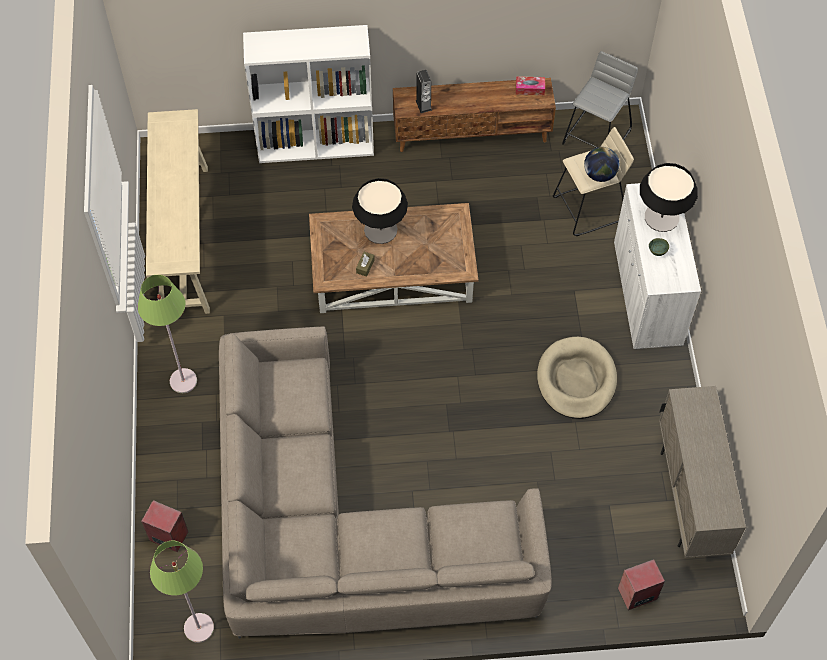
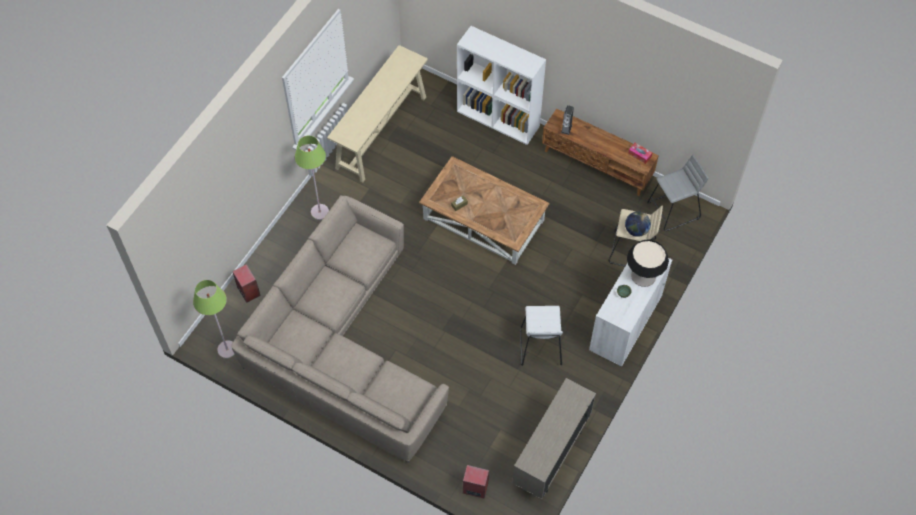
camera: 35 degrees right, 0 degrees up
(380, 230) = (485, 189): table lamp -> none
(576, 380) = (540, 347): beige dog bed -> white stool

